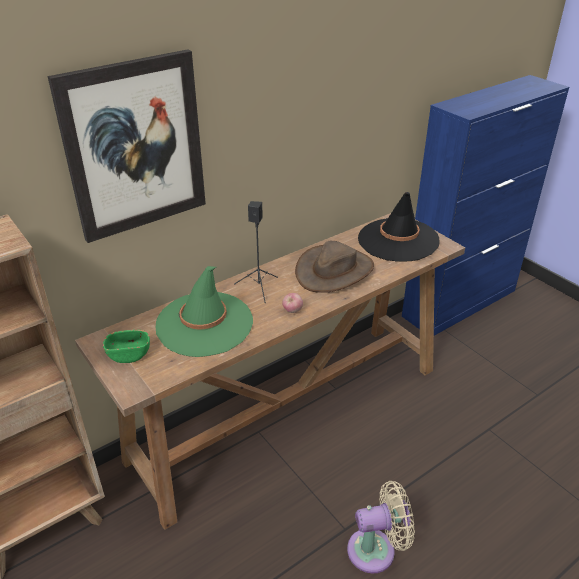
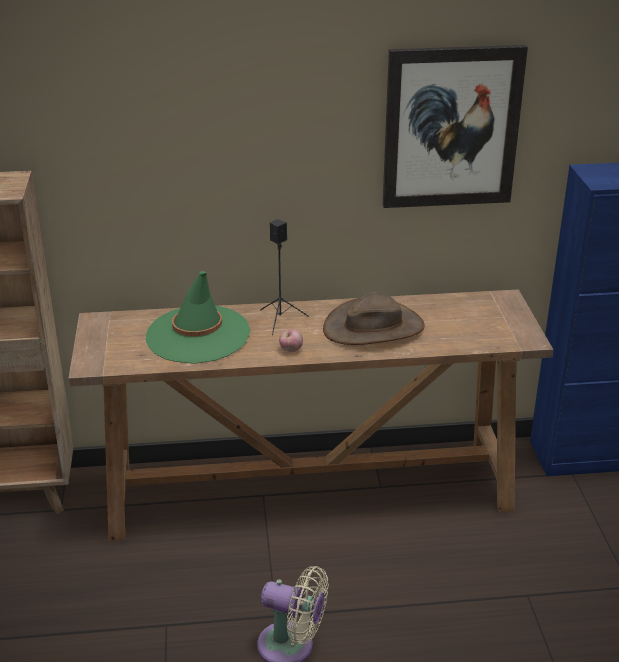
camera: 30 degrees right, 5 degrees down
(129, 355) = (111, 338): green bowl -> none
(135, 147) = (164, 136): picture -> picture (451, 127)
(398, 240) = (479, 319): black hat -> none

